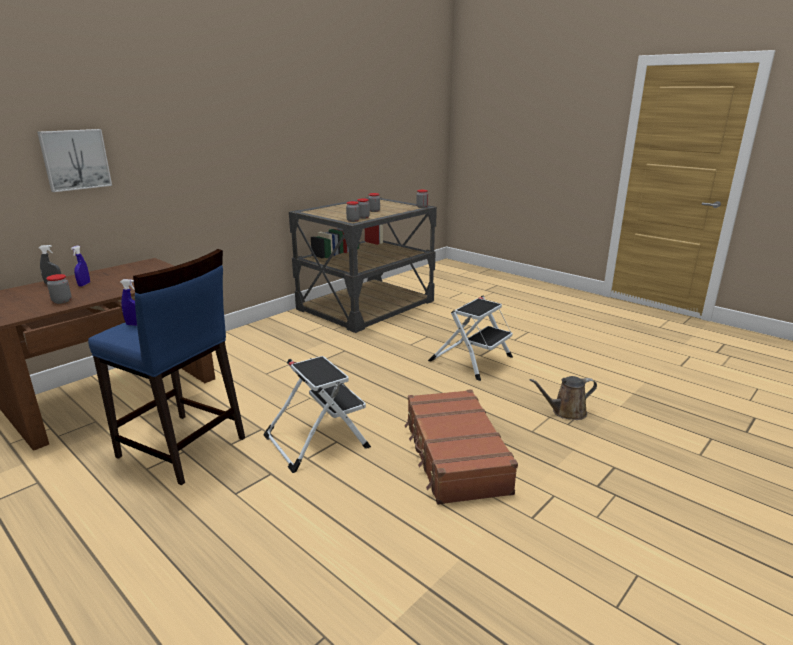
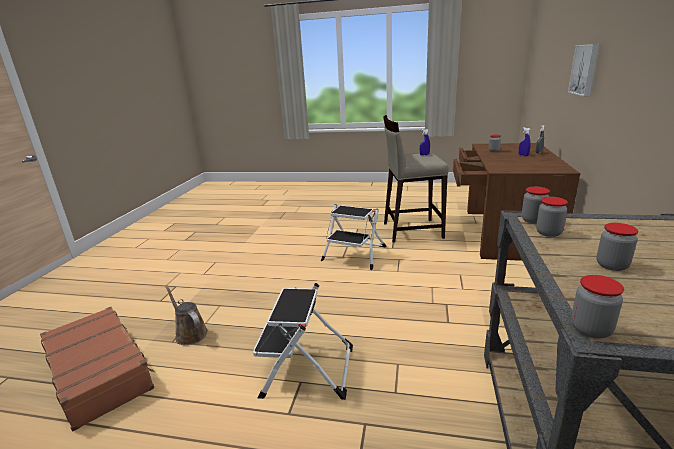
camera: 150 degrees right, 0 degrees up
(182, 448) = (411, 230): blue stool -> beige stool
(454, 456) = (268, 272): brown suitcase -> brown suitcase (101, 372)
(566, 412) = (190, 333): brown watering can -> brown watering can turned 90 degrees counterclockwise

